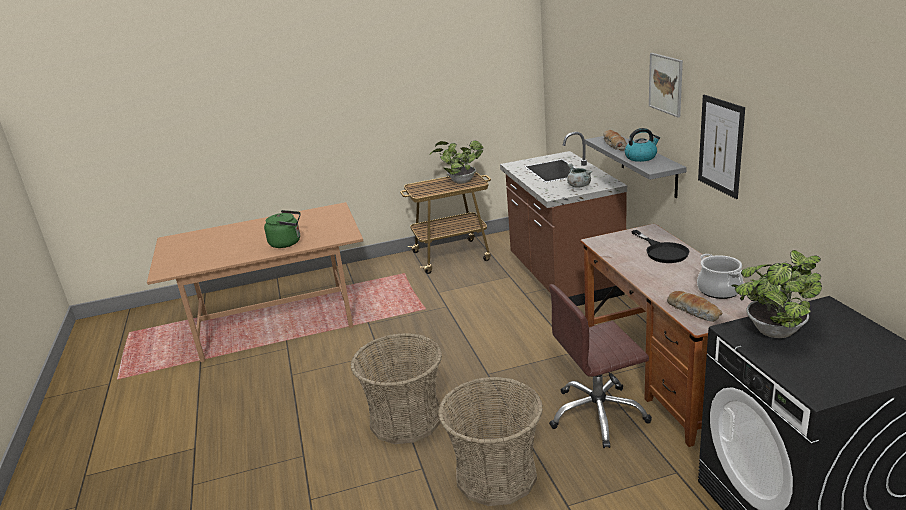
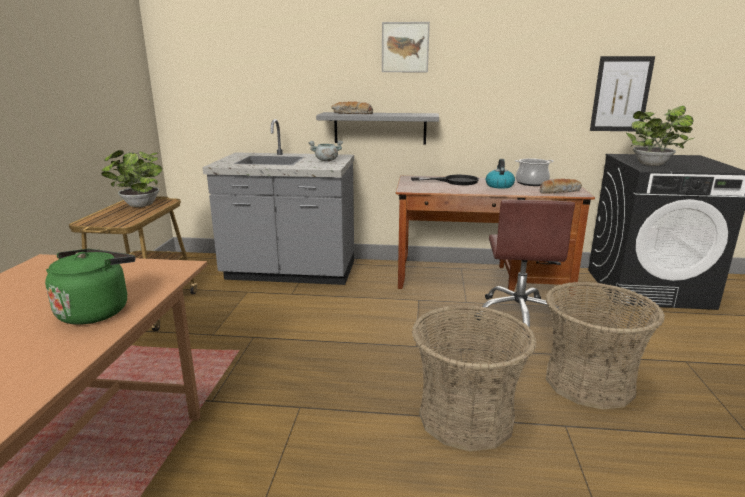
camera: 70 degrees left, 5 degrees down
(562, 277) = (290, 272): brown counter -> grey counter
(641, 157) = (397, 114): kettle -> kettle (499, 185)
(721, 145) = (483, 83): picture -> picture (621, 94)

